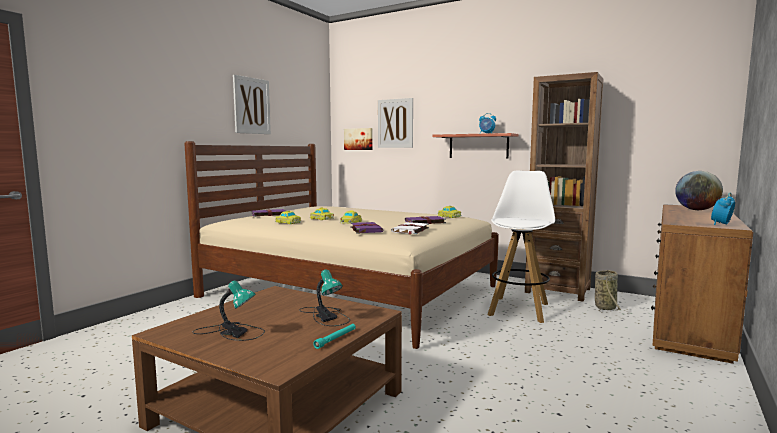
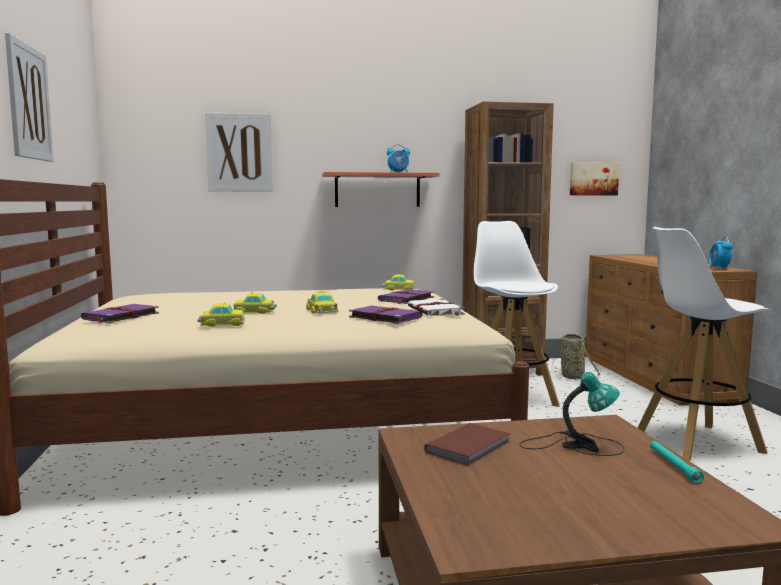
camera: 40 degrees left, 0 degrees up
(231, 332) = (554, 505): table lamp -> none
(280, 302) = (470, 447): none -> brown book
(358, 139) = (166, 176): picture -> picture (593, 179)
(596, 375) = (696, 442): none -> white stool
(696, 210) = (639, 258): globe -> none

